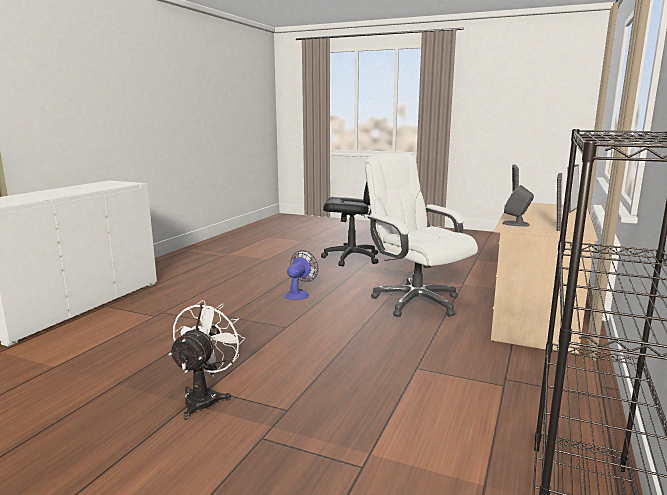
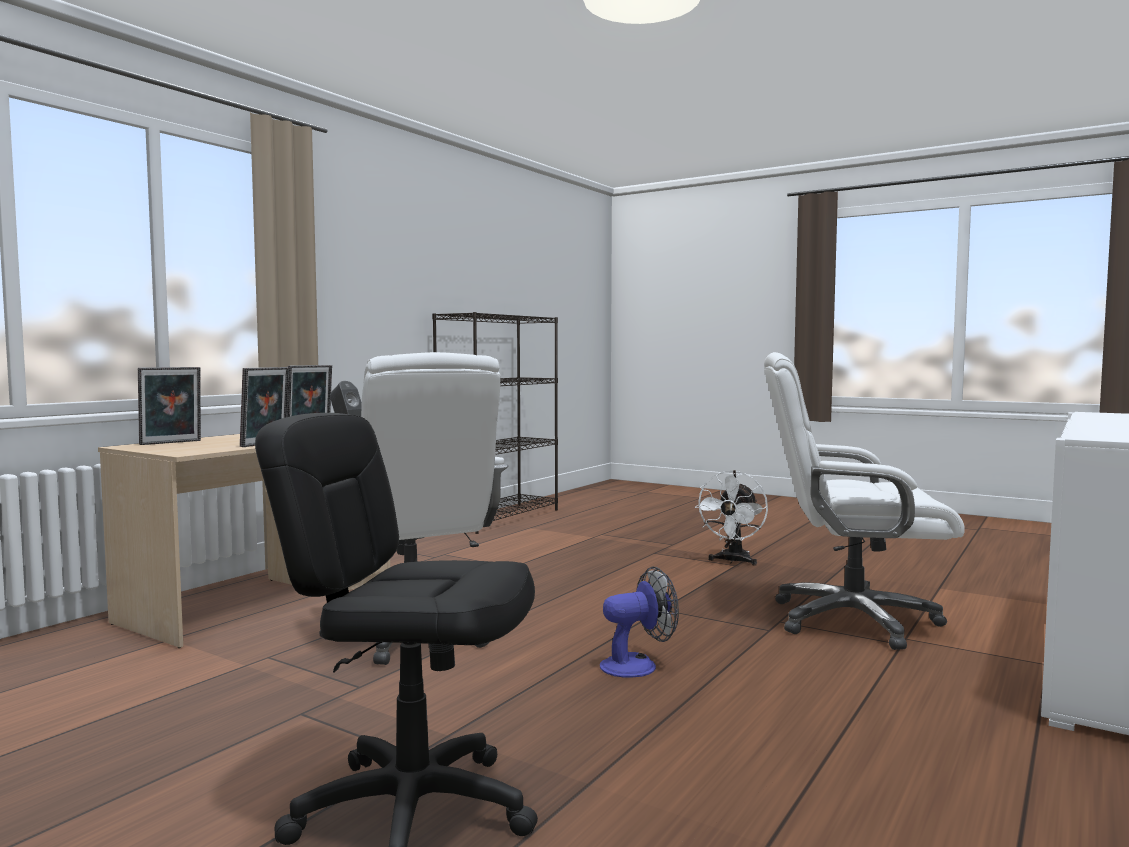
camera: 170 degrees left, 10 degrees down
(171, 326) = (851, 620): none -> white office chair
(299, 294) = (637, 665): fan -> fan turned 150 degrees counterclockwise

